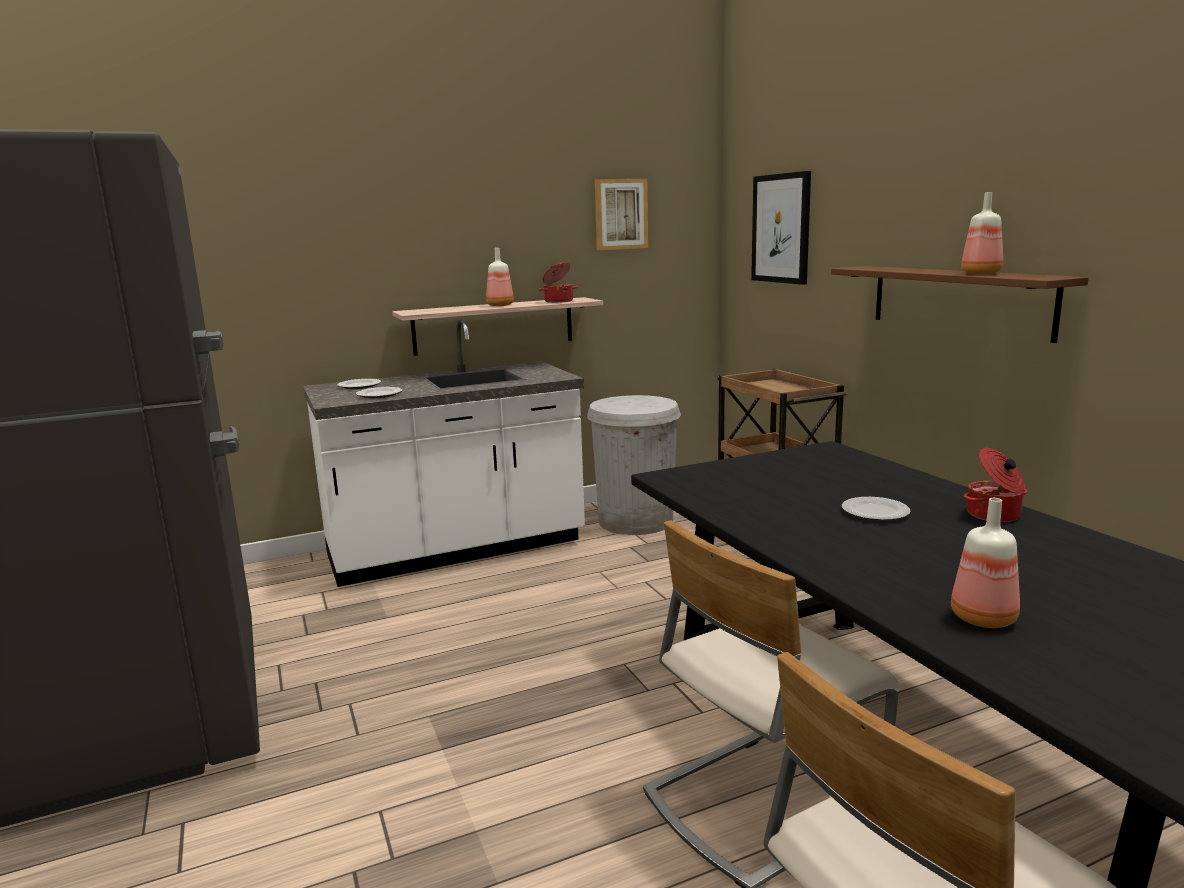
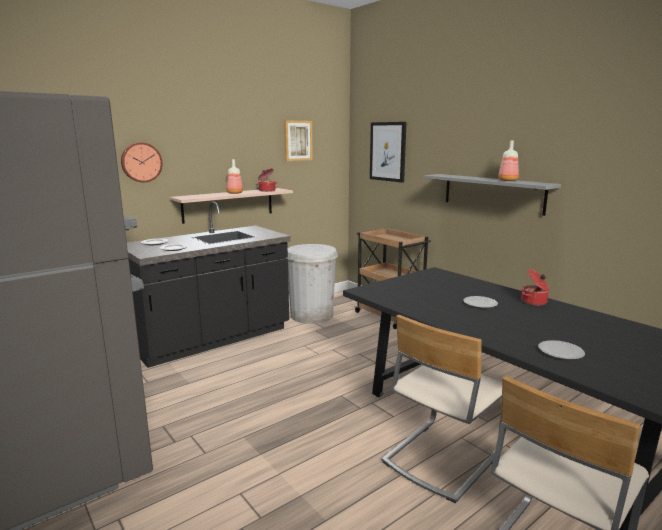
camera: 15 degrees left, 0 degrees up
(345, 254) = (141, 162): none -> wall clock
(456, 550) = (213, 339): white counter -> black counter
(958, 300) = (492, 193): brown shelf -> grey shelf
(983, 618) = (560, 352): bottle -> plate

